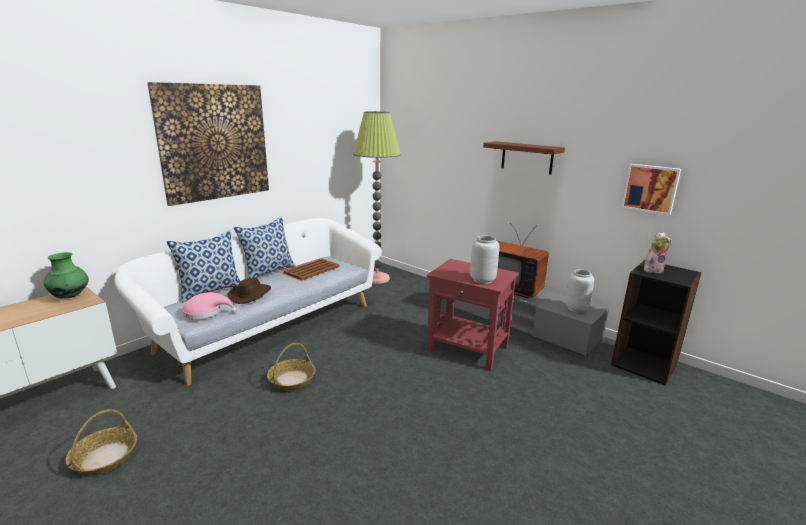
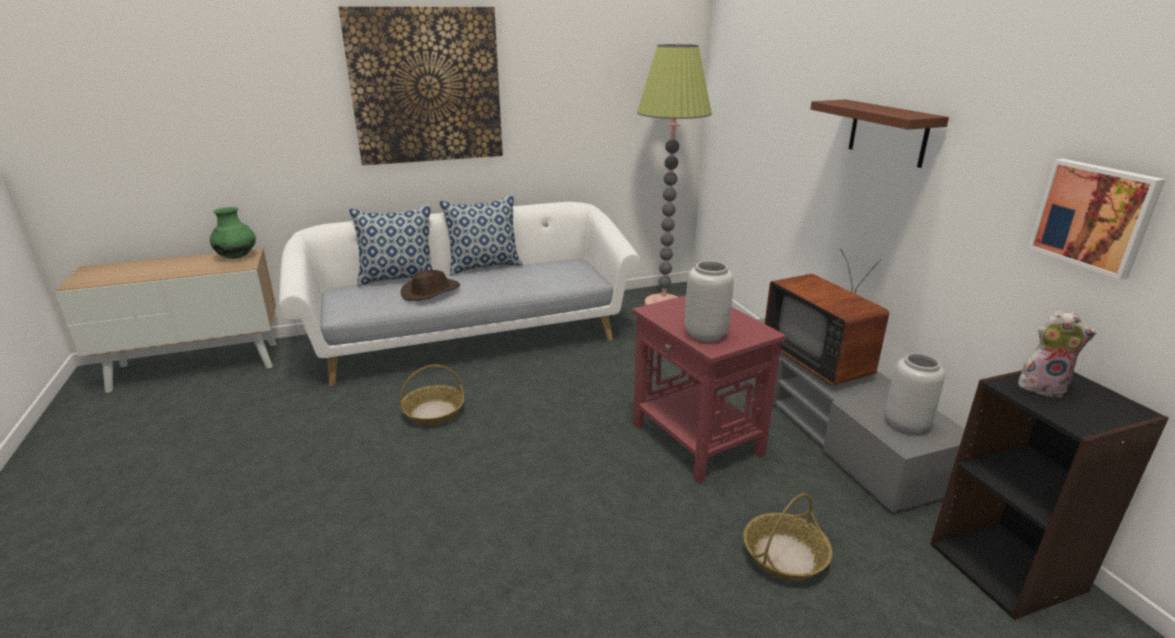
camera: 30 degrees right, 5 degrees up
(105, 457) = (201, 437): basket -> basket (784, 555)
(205, 312) = (364, 303): pink hat -> none
(311, 270) = (534, 274): brown tray -> none

